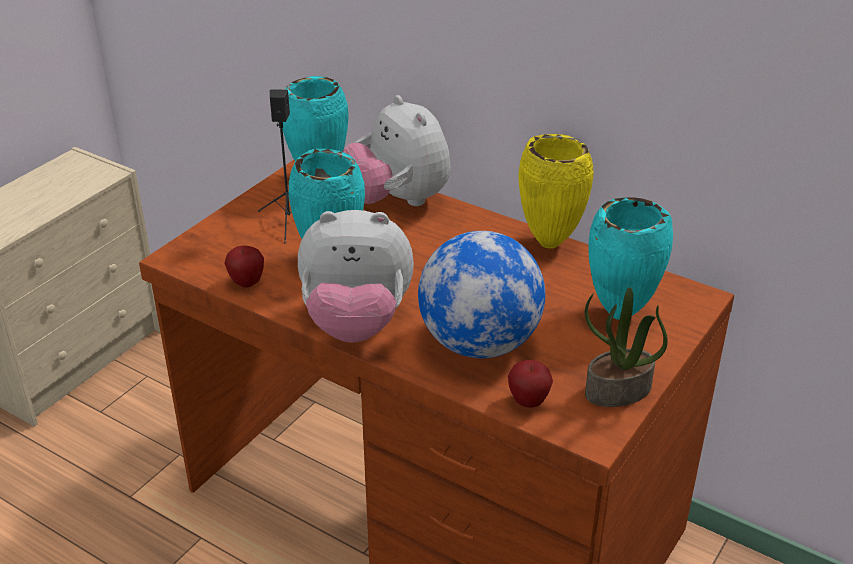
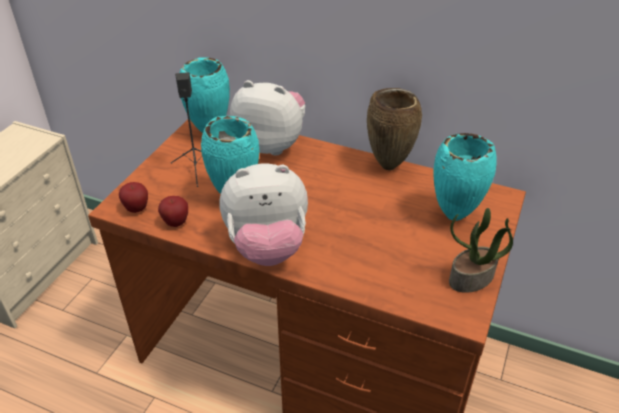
camera: 10 degrees left, 5 degrees up
(397, 201) = (271, 144): plush toy -> plush toy turned 150 degrees clockwise
(479, 343) = (362, 252): globe -> none
(528, 402) = (410, 296): apple -> apple (137, 209)
(551, 243) = (389, 166): yellow vase -> brown vase

